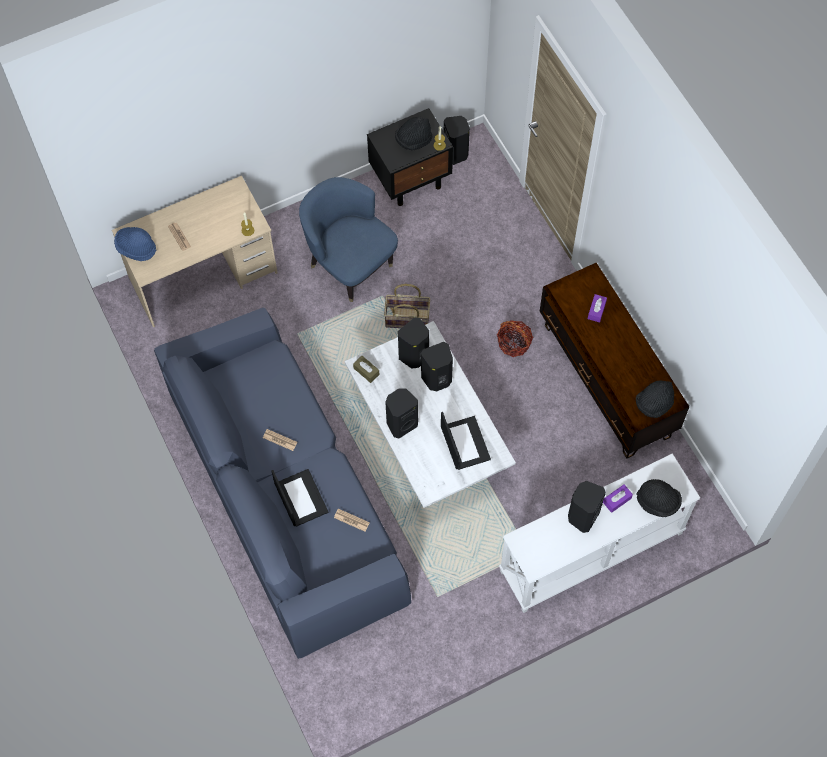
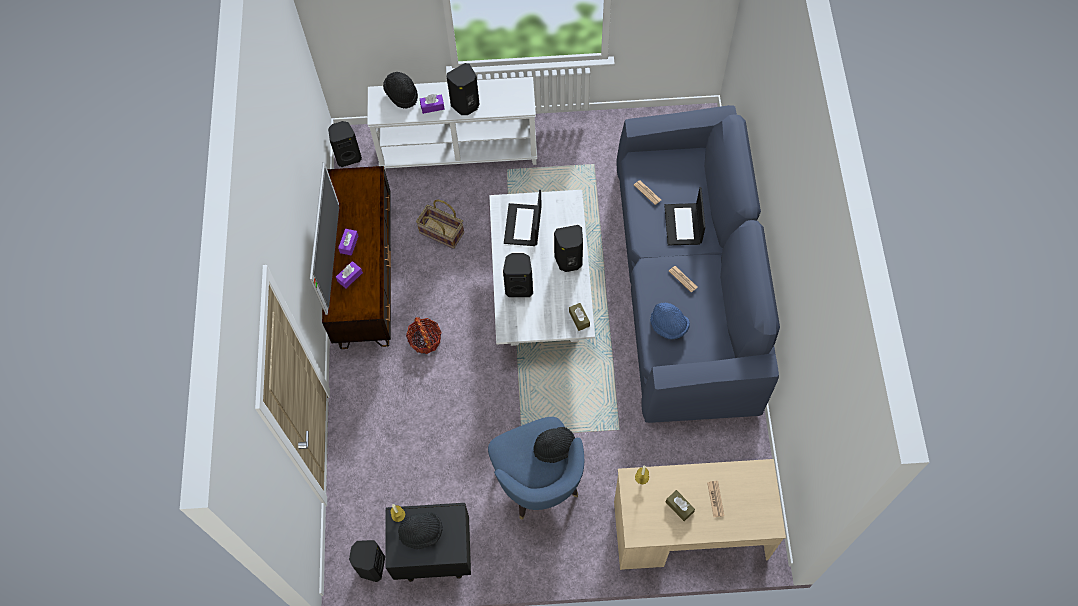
camera: 155 degrees left, 0 degrees up
(136, 248) = (765, 504): blue hat -> blue hat (668, 326)
(207, 220) = (679, 507): none -> brown tissue box
(407, 318) = (508, 403): basket -> basket (441, 233)
(414, 356) = (529, 315): black speaker -> black speaker (348, 156)
(617, 340) = (349, 244): none -> purple tissue box
(624, 322) = (332, 257): none -> television
(654, 404) = (353, 181): black hat -> black hat (554, 447)

